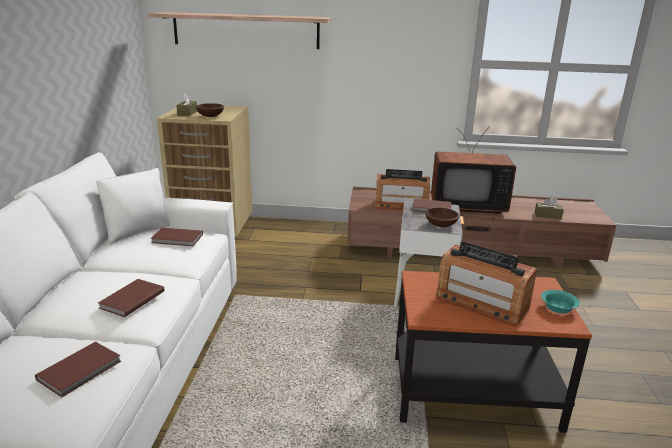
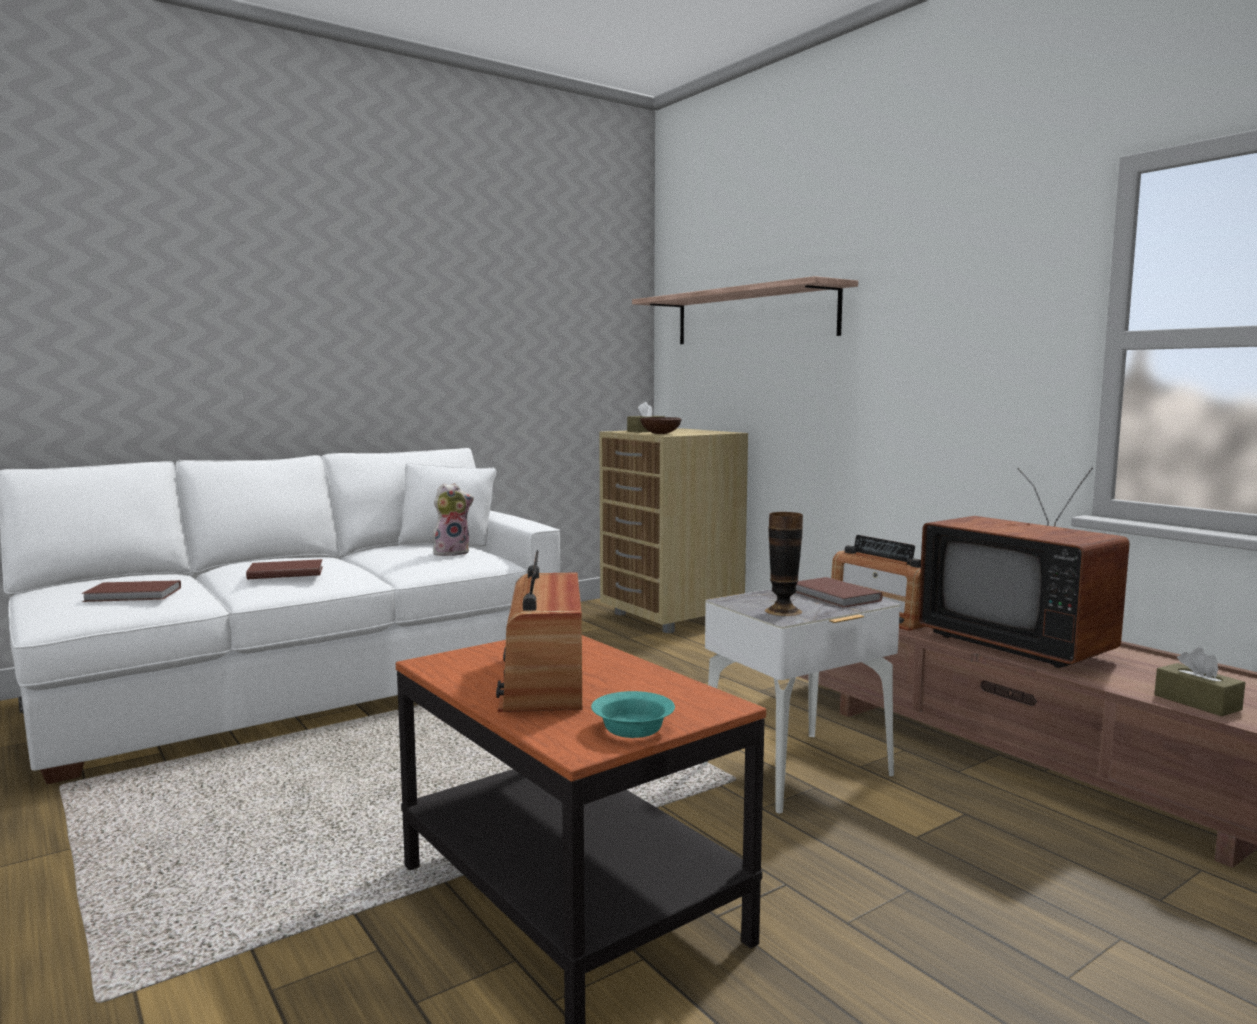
camera: 50 degrees right, 15 degrees down
(177, 239) = (452, 553): brown book -> plush toy
(441, 224) = (783, 611): brown bowl -> vase

